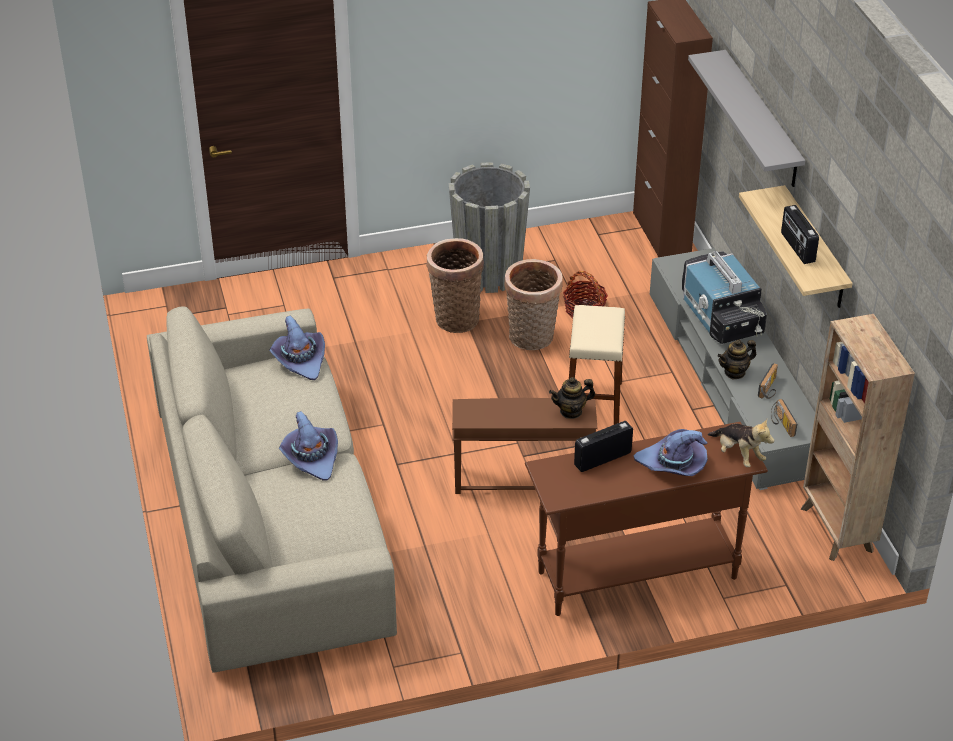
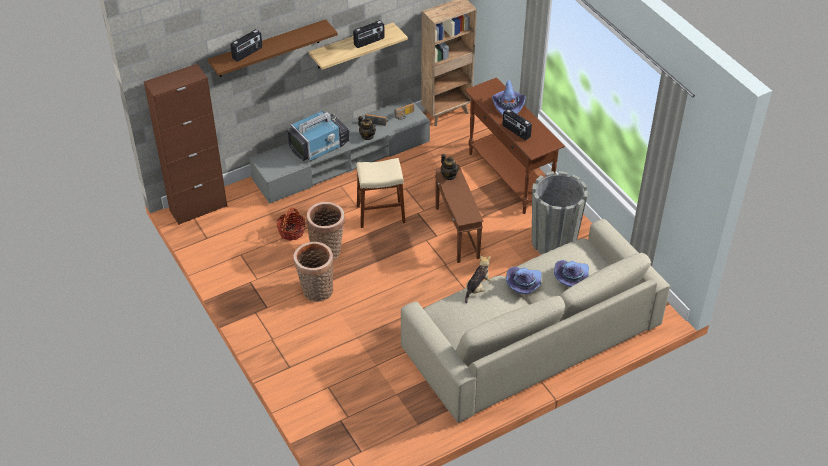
camera: 105 degrees left, 5 degrees up
(300, 359) = (439, 312): purple hat -> purple hat (572, 277)
(488, 272) = (263, 285): grey planter -> grey planter (553, 242)
(728, 82) = (247, 53): none -> radio
(738, 455) = (491, 87): plush toy -> plush toy (477, 288)
(761, 120) = (268, 48): grey shelf -> brown shelf

